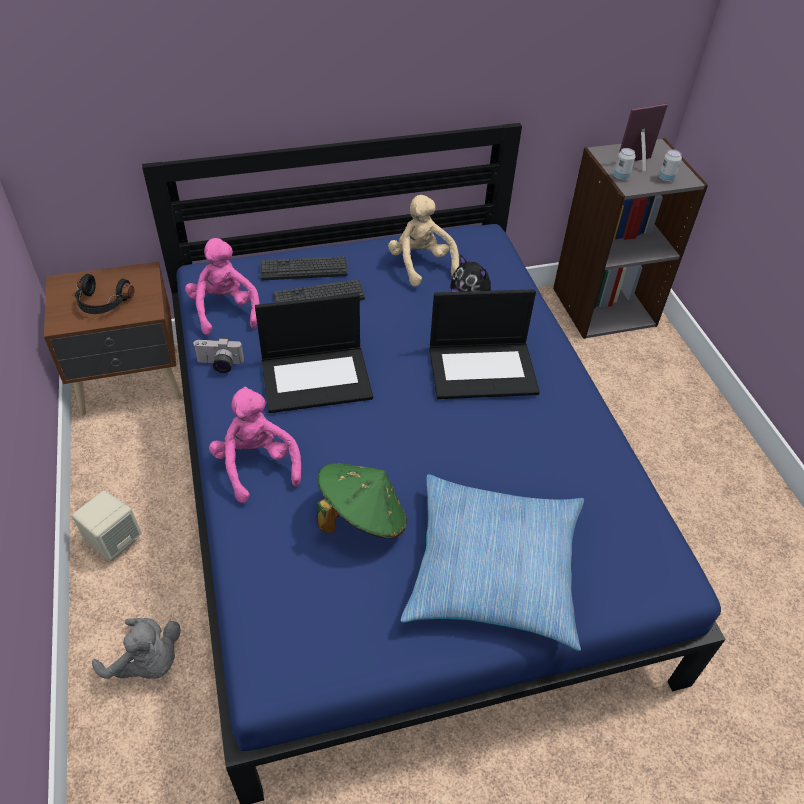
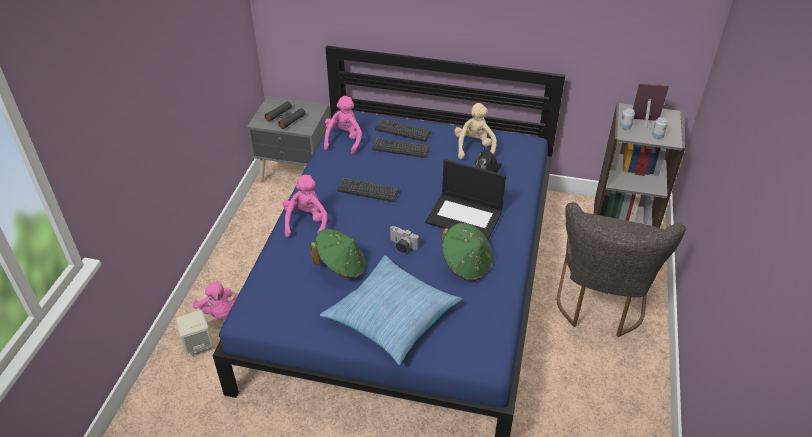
camera: 30 degrees right, 5 degrees down
(103, 303) = (285, 118): black headphones -> black binoculars
(114, 540) = (239, 249): beige speaker -> beige speaker (198, 344)
(132, 383) = (296, 173): brown nightstand -> grey nightstand
(147, 662) = (220, 313): grey plush toy -> pink plush toy
(219, 365) = (321, 167): camera -> camera (402, 246)
(317, 378) = (368, 190): laptop -> keyboard
(536, 441) = (466, 264): none -> green hat
(652, 423) = (600, 304): none -> grey chair

